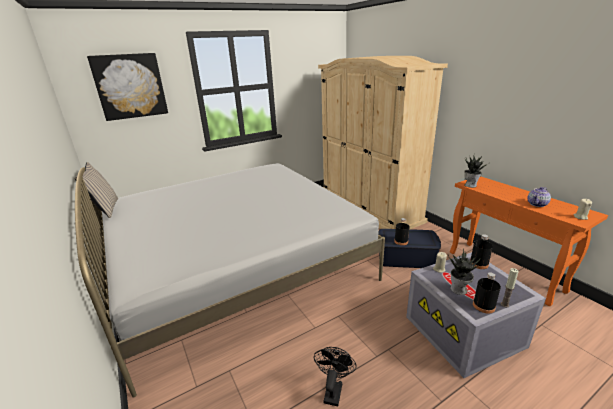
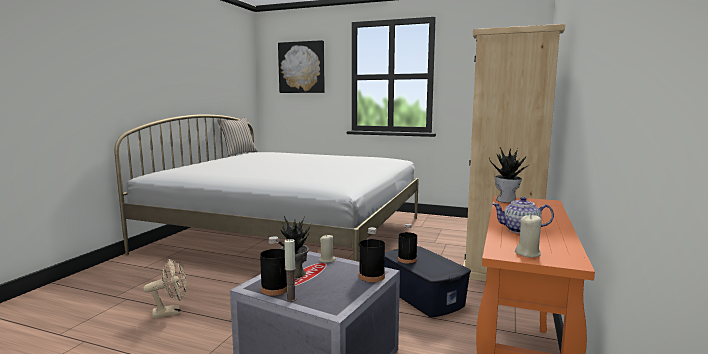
camera: 50 degrees right, 15 degrees down
(333, 389) = (171, 312): black fan -> beige fan

